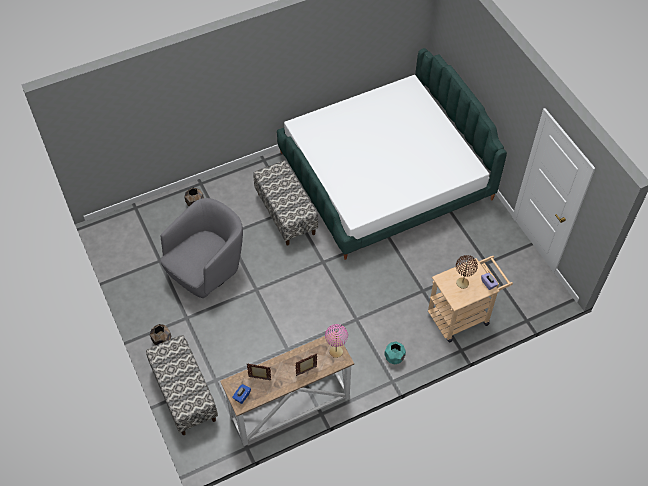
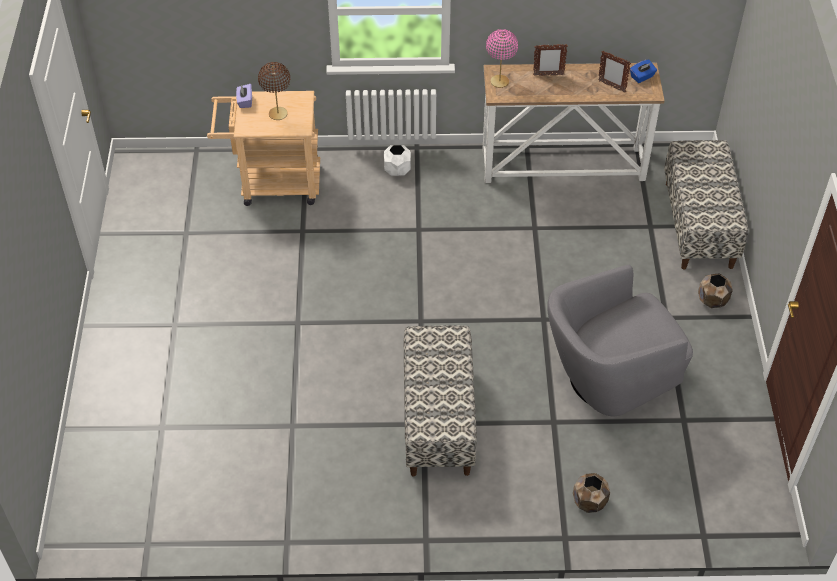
camera: 155 degrees left, 5 degrees down
(384, 175) = (233, 422): bed -> none
(394, 357) = (397, 170): turquoise planter -> white planter

